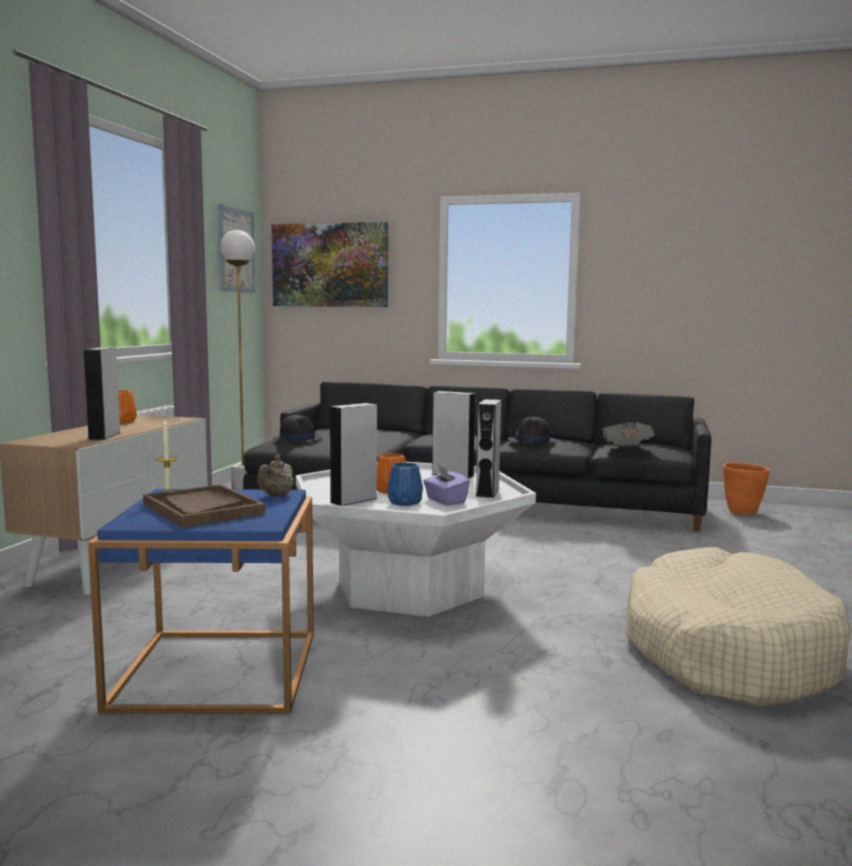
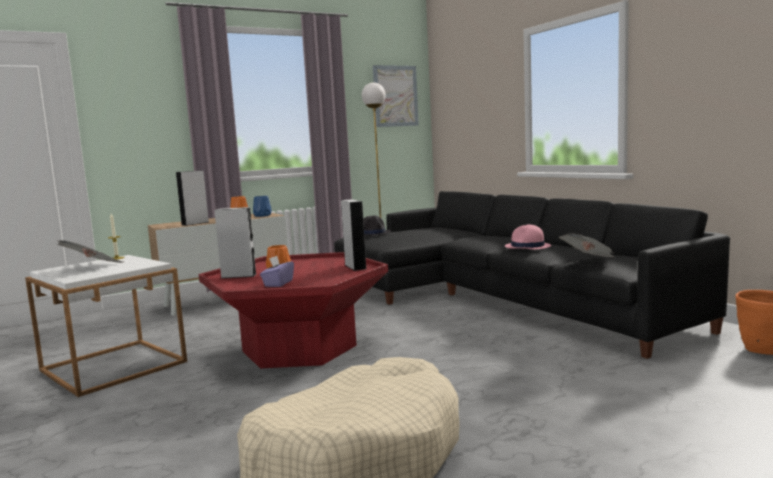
camera: 45 degrees right, 0 degrees up
(202, 509) = (93, 267): brown tray -> newspaper
(217, 670) = (113, 366): blue side table -> white side table
(276, 496) = (143, 265): beige teapot -> none
(330, 265) = (462, 99): picture -> none
(405, 502) = (256, 281): blue vase -> blue vase (263, 215)
(410, 588) = (300, 348): white coffee table -> red coffee table
(487, 492) = (324, 281): grey speaker -> none
(532, 441) = (527, 247): black hat -> pink hat

